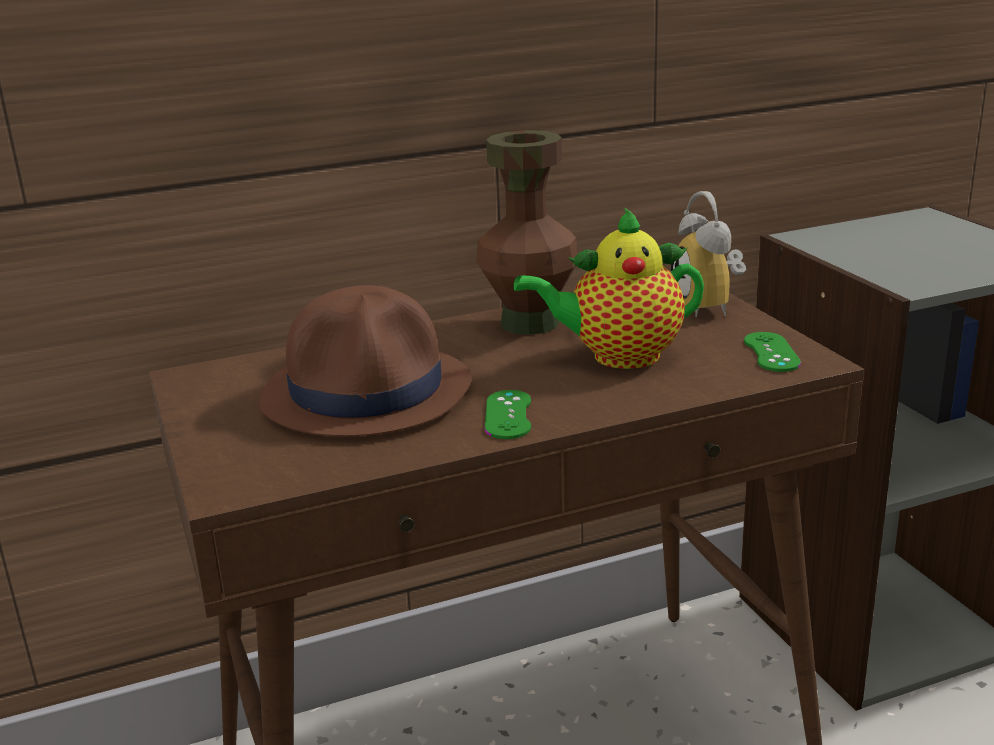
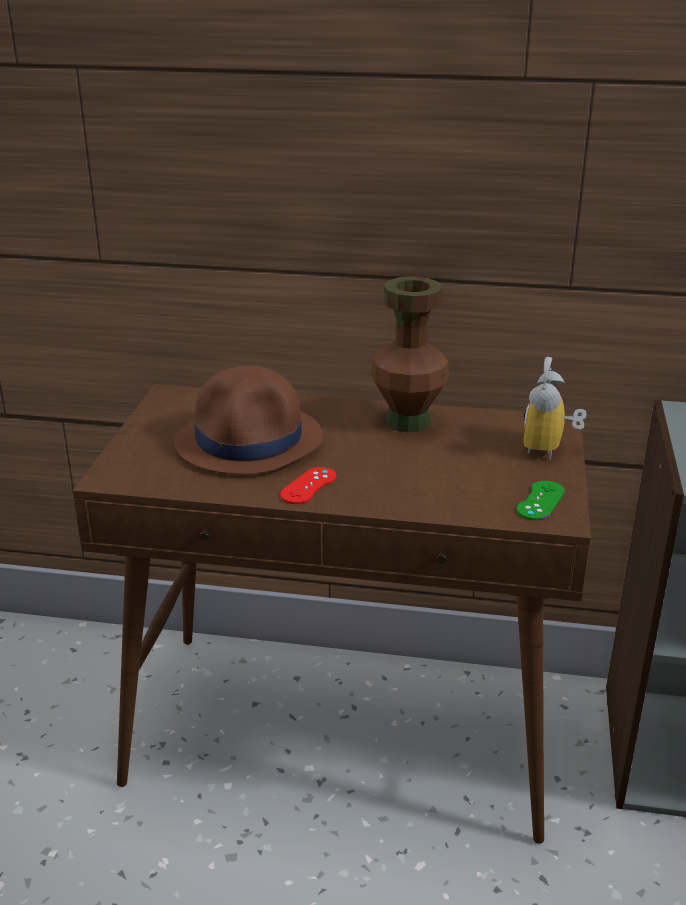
camera: 30 degrees right, 5 degrees up
(508, 415) = (308, 486): green game controller -> red game controller
(618, 356) = (431, 467): teapot -> none

